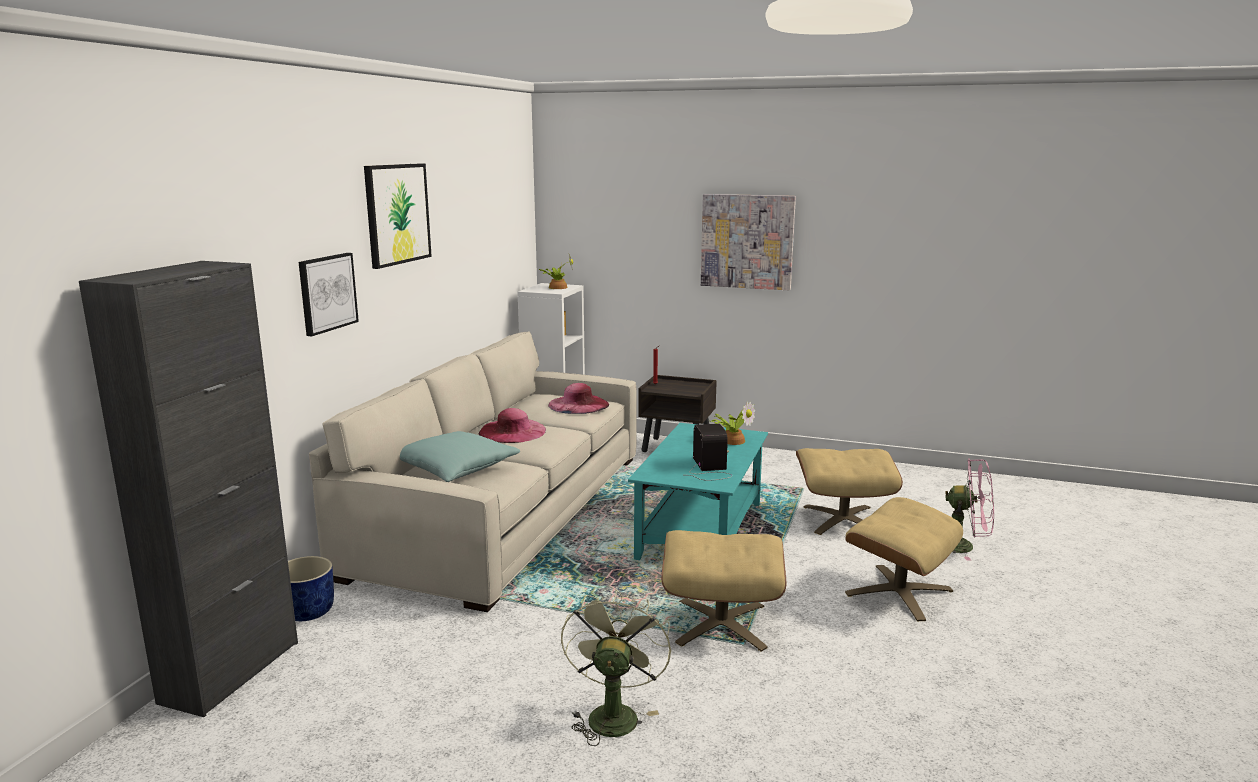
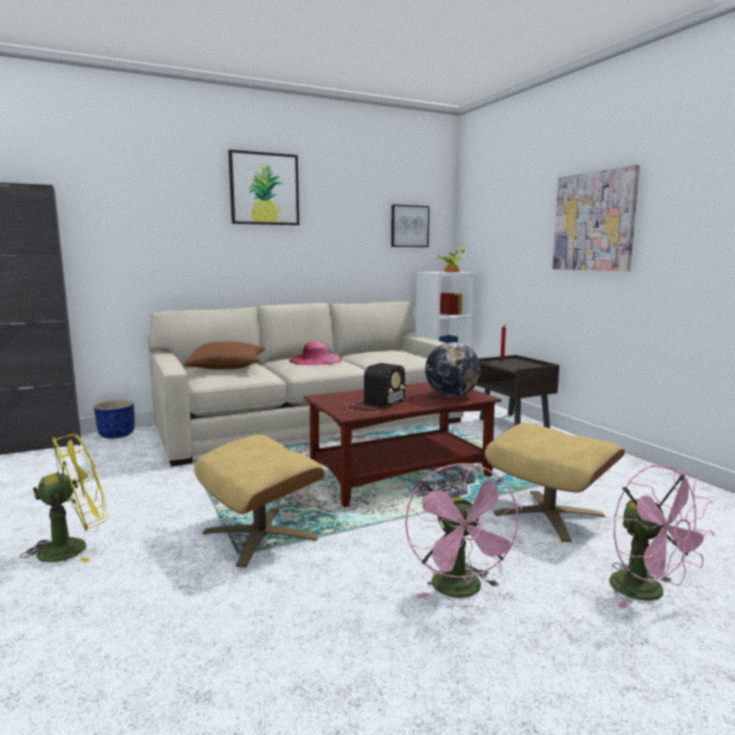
camera: 45 degrees right, 5 degrees down
(327, 293) = (180, 232): picture -> picture (409, 226)
(455, 469) = (227, 367): turquoise pillow -> brown pillow
(578, 404) = (400, 357): pink hat -> none
(612, 713) = (74, 547): green fan -> yellow fan
(700, 530) = (401, 475): turquoise coffee table -> brown coffee table
(732, 440) = (451, 396): potted plant -> globe
(898, 592) = (461, 591): beige ottoman -> pink fan

